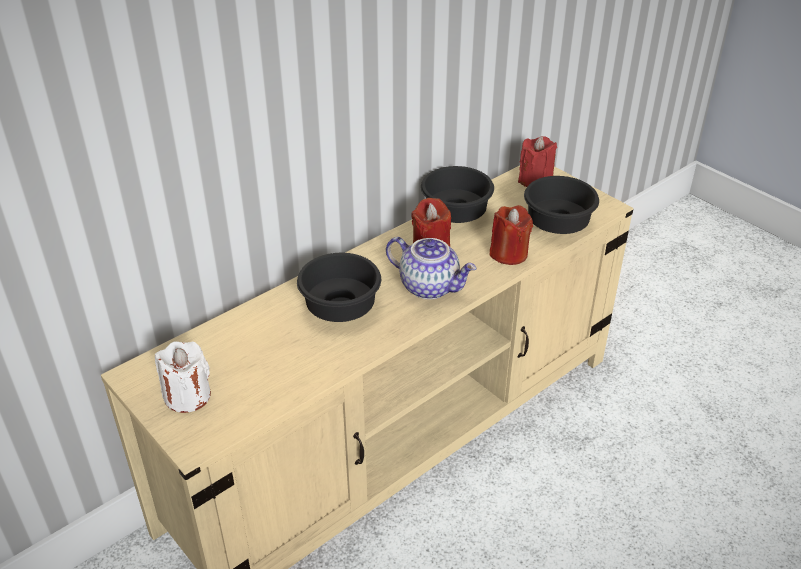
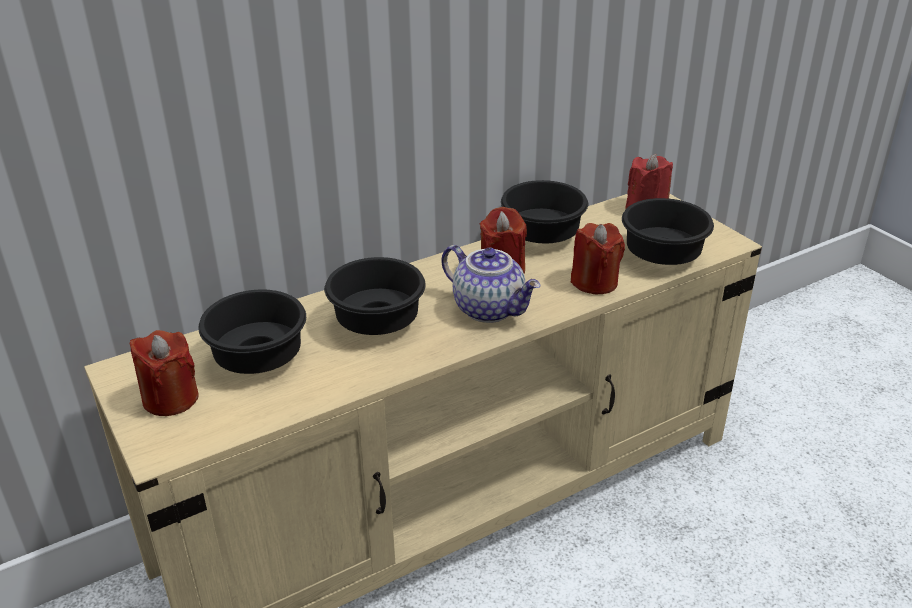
camera: 10 degrees right, 5 degrees down
(187, 396) = (170, 399): white candle -> red candle
(248, 353) = (255, 360): none -> black bowl

